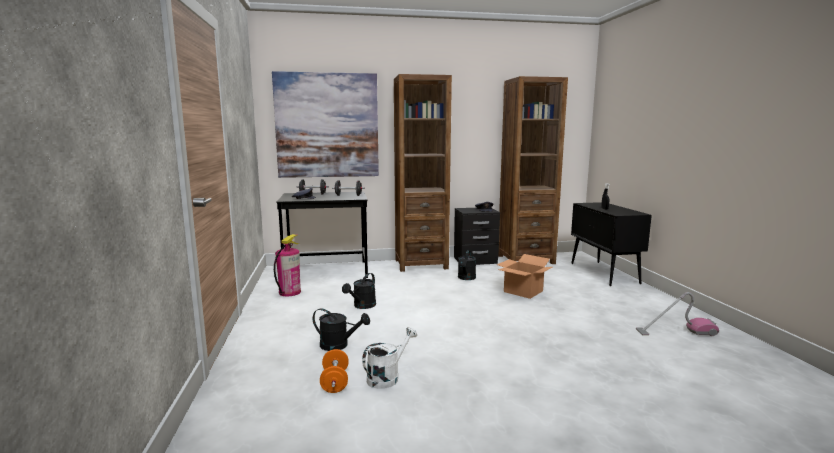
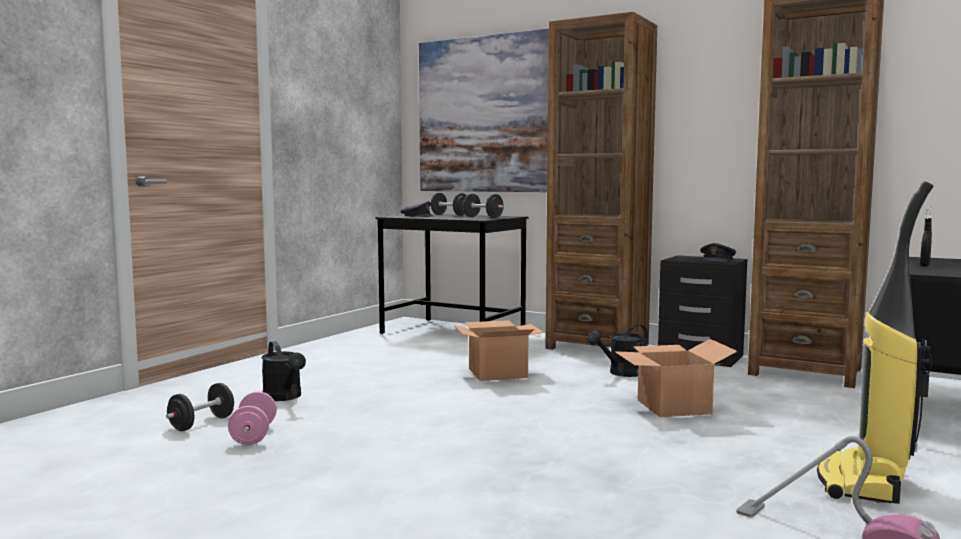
camera: 40 degrees right, 5 degrees down
(289, 292) = (363, 343): fire extinguisher -> none
(335, 382) = (202, 423): orange dumbbell -> black dumbbell
(362, 306) = (401, 371): black watering can -> none
(387, 377) = (253, 435): white watering can -> pink dumbbell
(414, 293) = (497, 373): none -> cardboard box
(642, 307) = (864, 483): none -> vacuum cleaner

